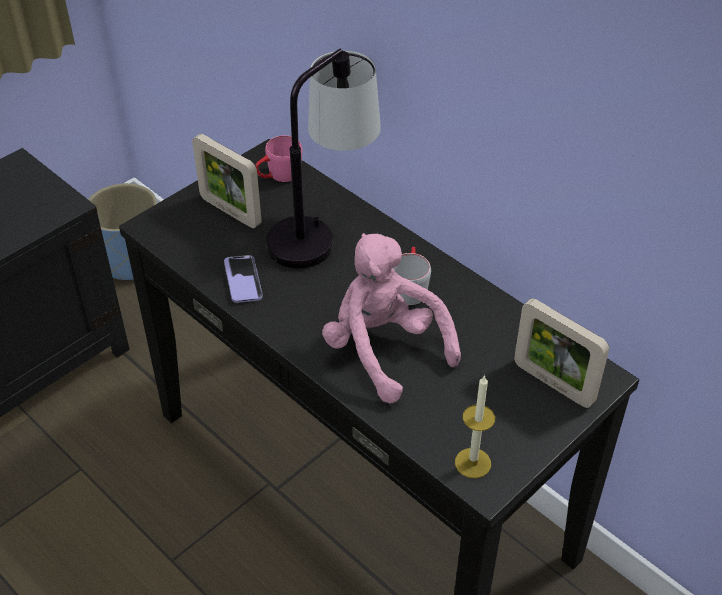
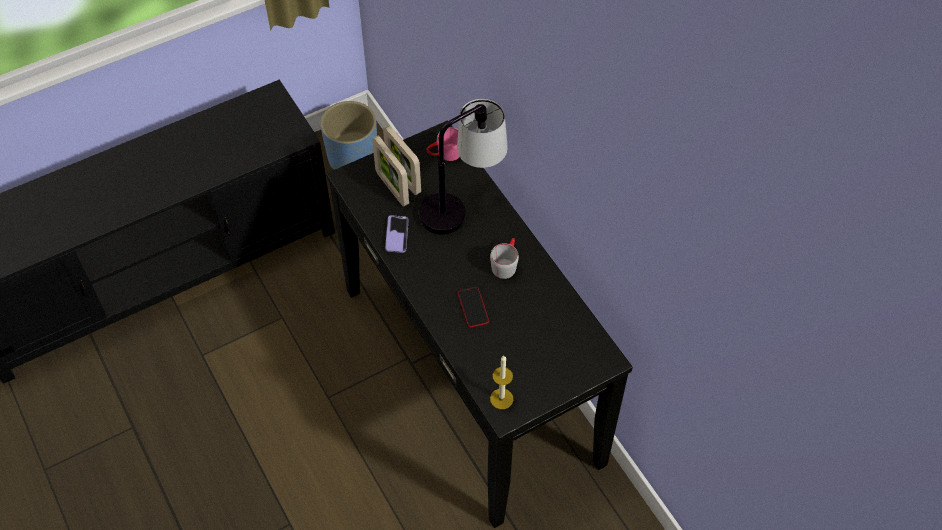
camera: 15 degrees right, 10 degrees up
(384, 350) = (473, 307): pink plush toy -> phone
(553, 383) = (574, 357): picture frame -> picture frame (392, 188)

